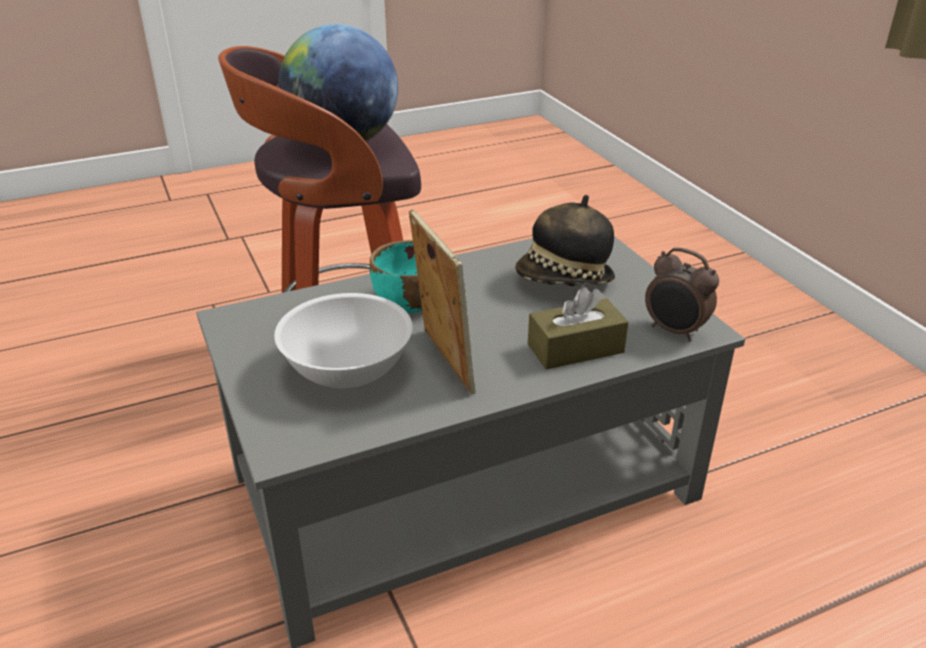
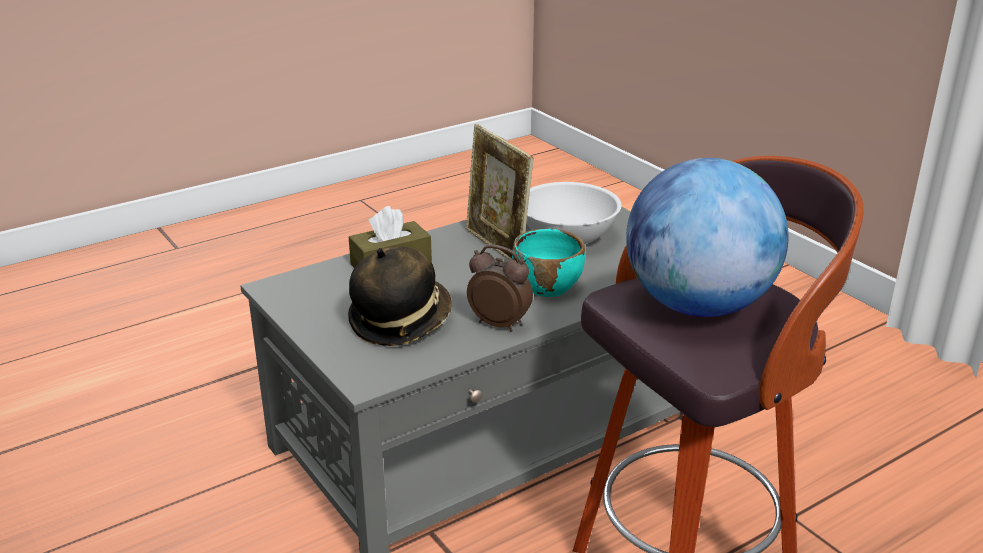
camera: 170 degrees right, 5 degrees down
(674, 331) = (301, 283): alarm clock -> alarm clock (500, 323)

